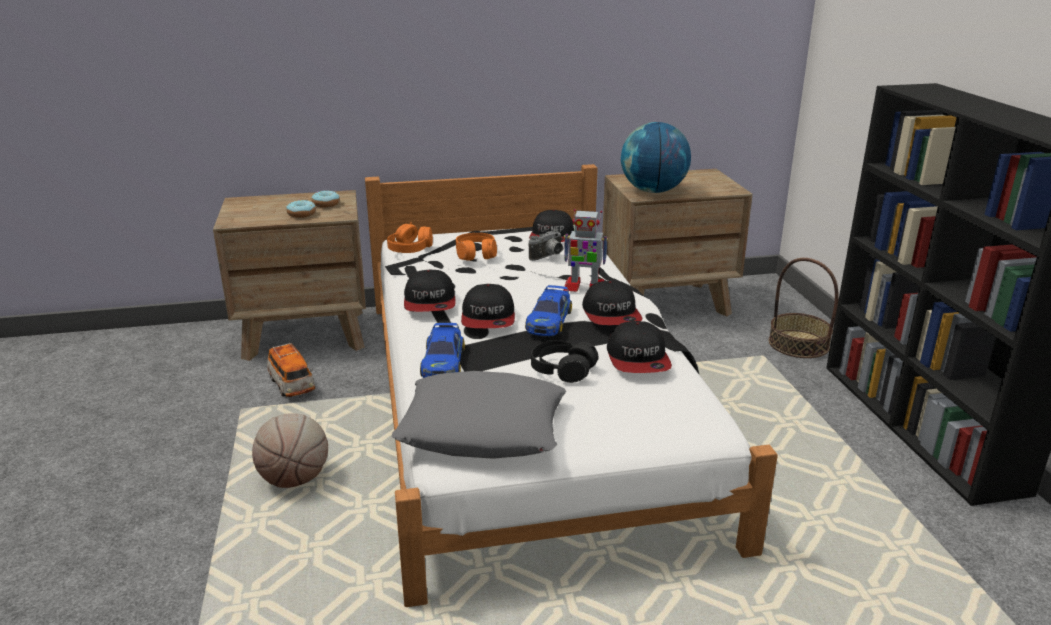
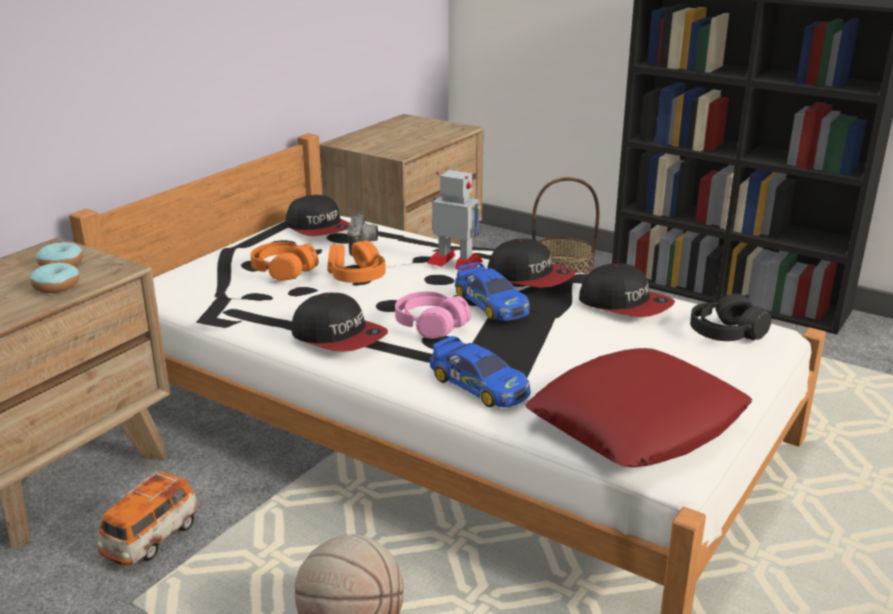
camera: 45 degrees left, 0 degrees up
(292, 385) = (151, 539): toy car -> toy car turned 105 degrees clockwise
(410, 249) = (191, 292): orange headphones -> orange headphones (356, 276)
(483, 428) = (637, 421): grey pillow -> red pillow
(488, 318) = (430, 325): cap -> pink headphones
(562, 370) = (589, 341): black headphones -> black headphones (726, 333)
(584, 287) = (455, 262): toy robot -> toy robot turned 120 degrees counterclockwise
(653, 191) = (400, 146): globe -> none

